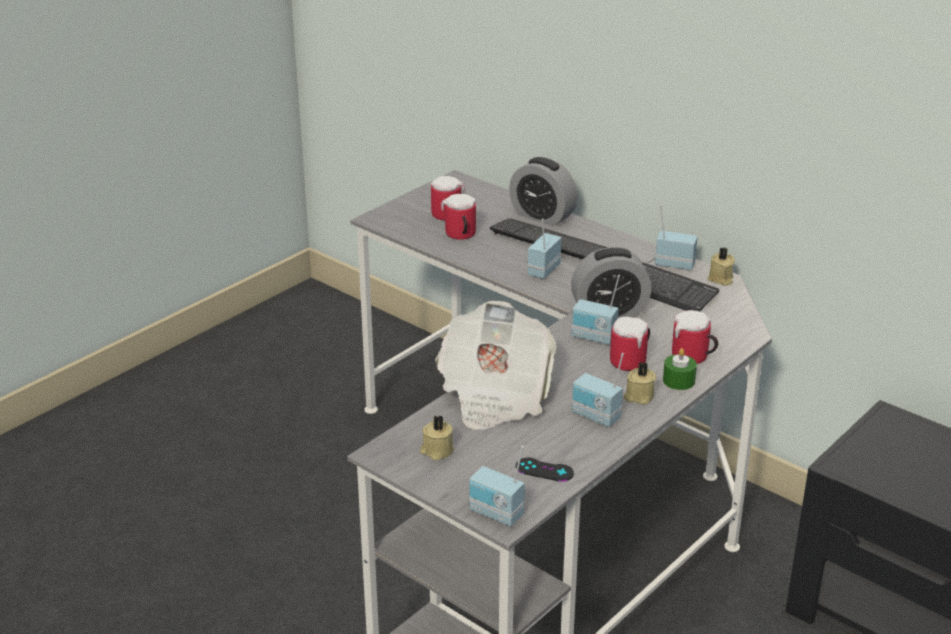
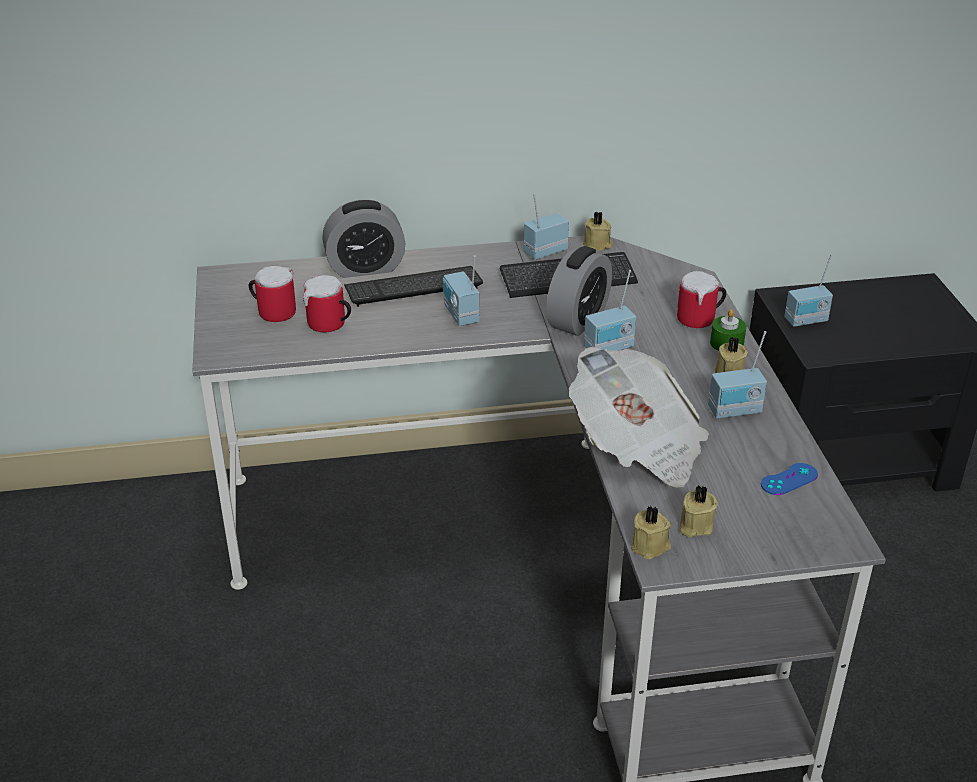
camera: 50 degrees left, 5 degrees up
(392, 442) = (651, 546): none -> beige candle
(495, 514) = (832, 542): radio -> radio (806, 321)
(544, 470) = (789, 479): black game controller -> blue game controller
(632, 361) = (670, 349): mug -> none

